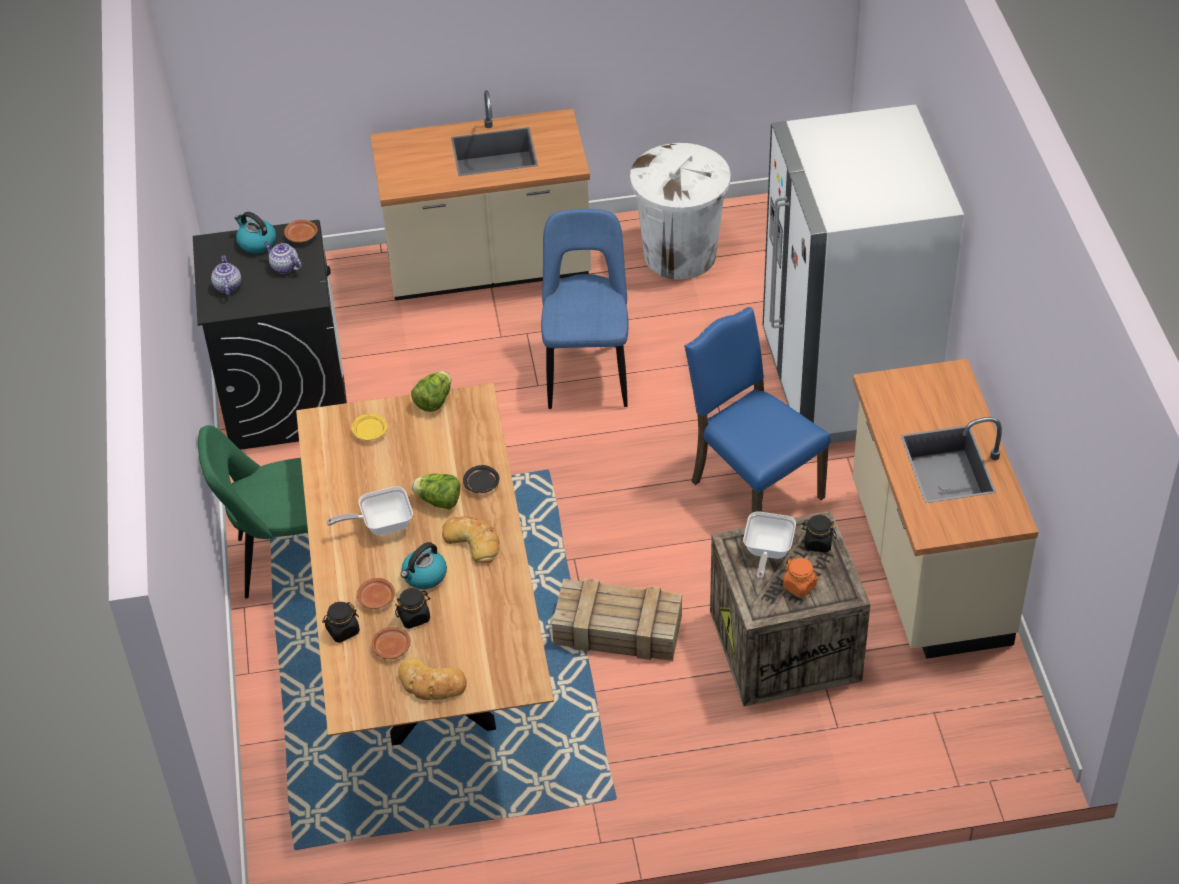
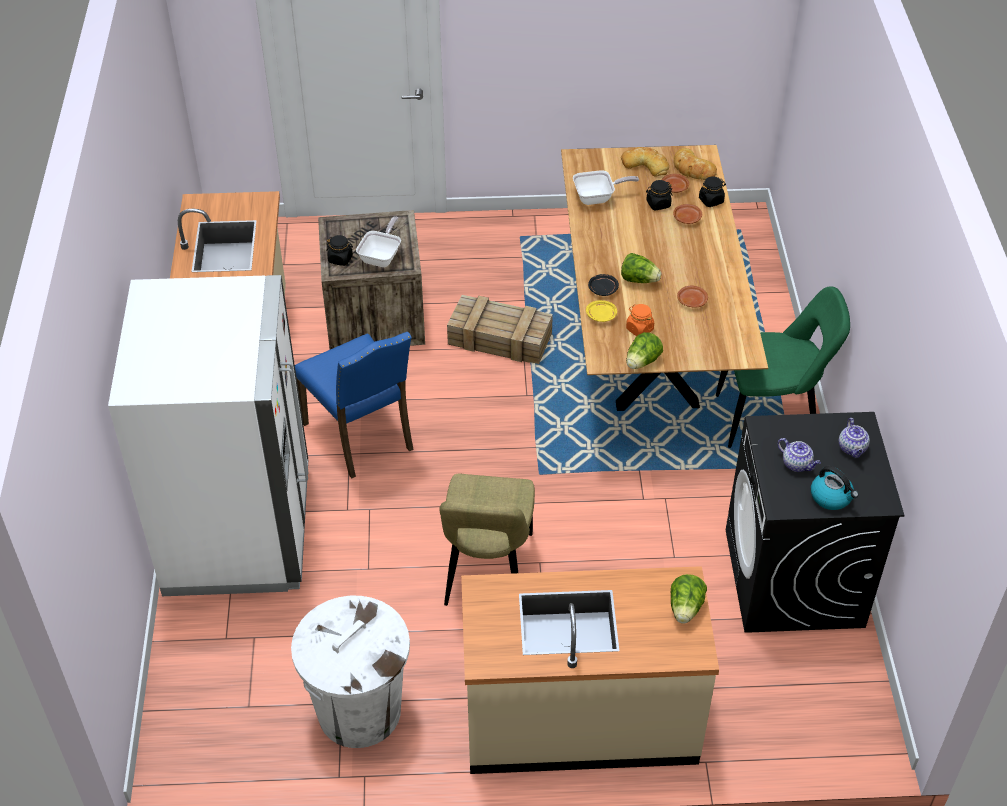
camera: 175 degrees left, 0 degrees up
(301, 236) = (783, 500): brown plate -> brown plate (691, 300)
(369, 431) = (699, 341): yellow plate -> yellow plate (601, 315)
(381, 524) = (685, 267): frying pan -> frying pan (598, 198)
(395, 169) = (685, 608): none -> lettuce
(424, 576) = (650, 229): kettle -> none
(473, 541) = (612, 249): bread -> bread (693, 169)
(587, 370) = (487, 574): blue chair -> beige chair
(799, 586) = (365, 232): orange jar -> orange jar (639, 329)

